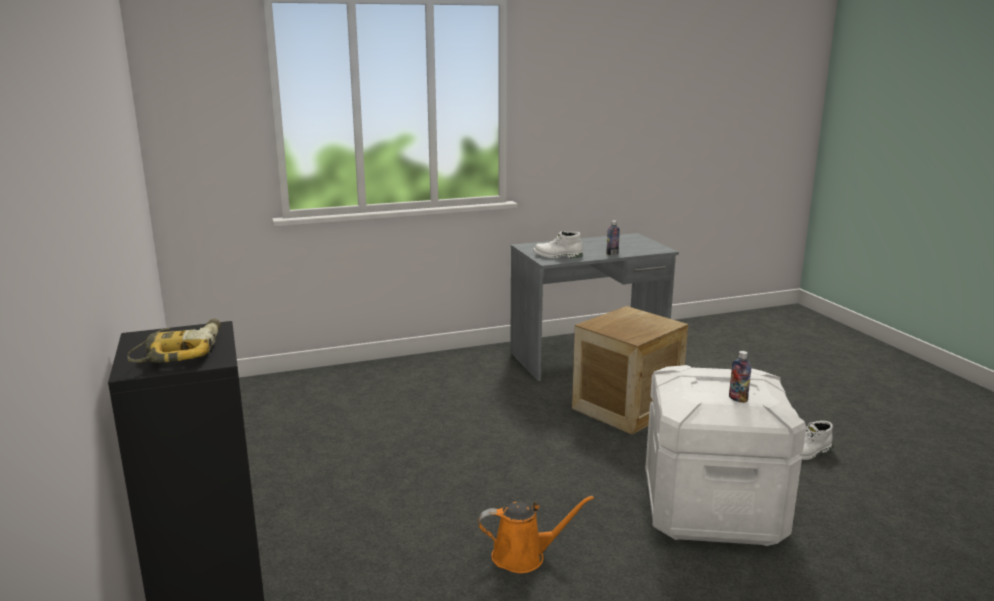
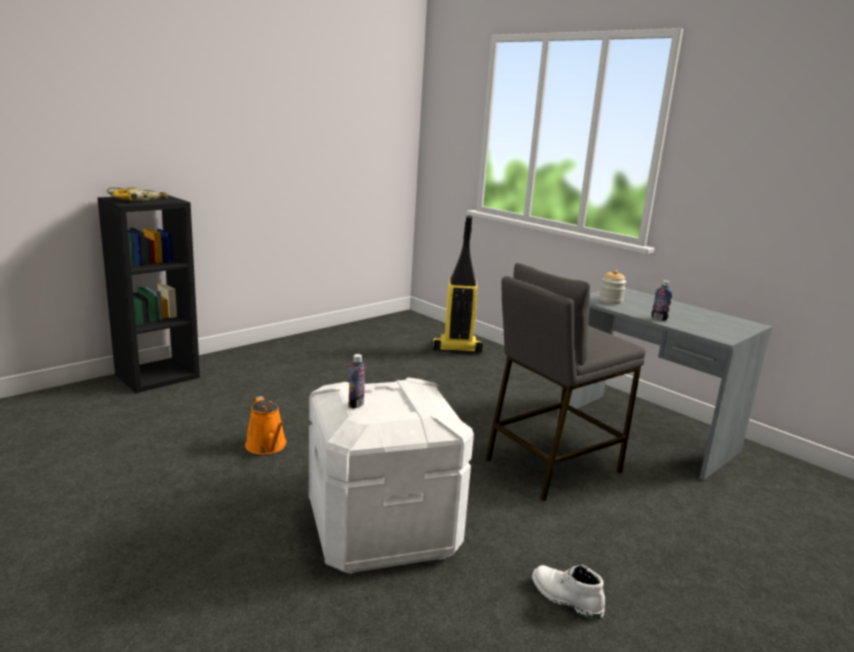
camera: 65 degrees right, 0 degrees up
(343, 388) = (456, 349): none -> vacuum cleaner
(557, 256) = (610, 301): white boot -> jar
(626, 408) = (551, 465): crate -> grey stool

